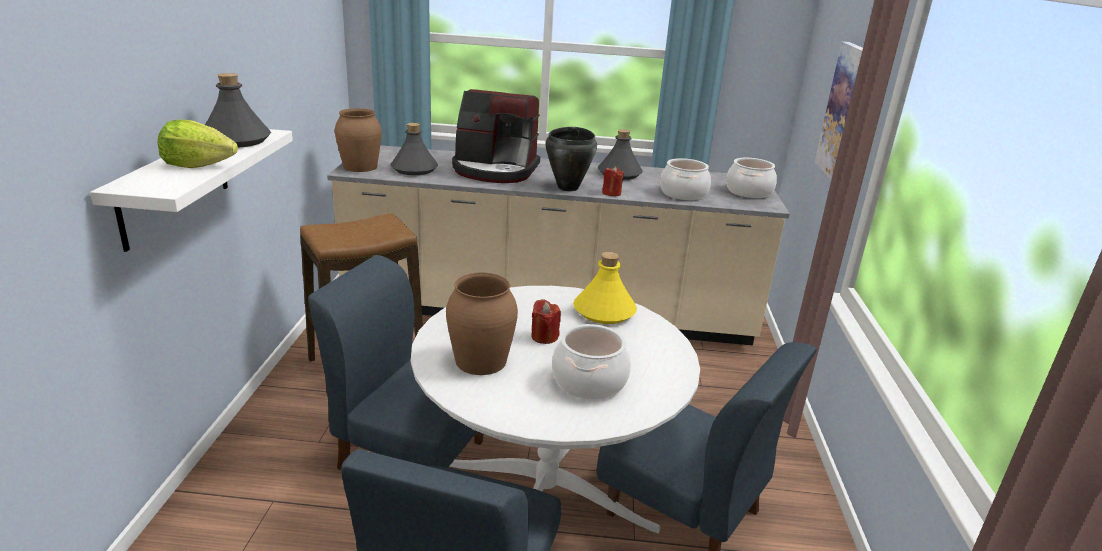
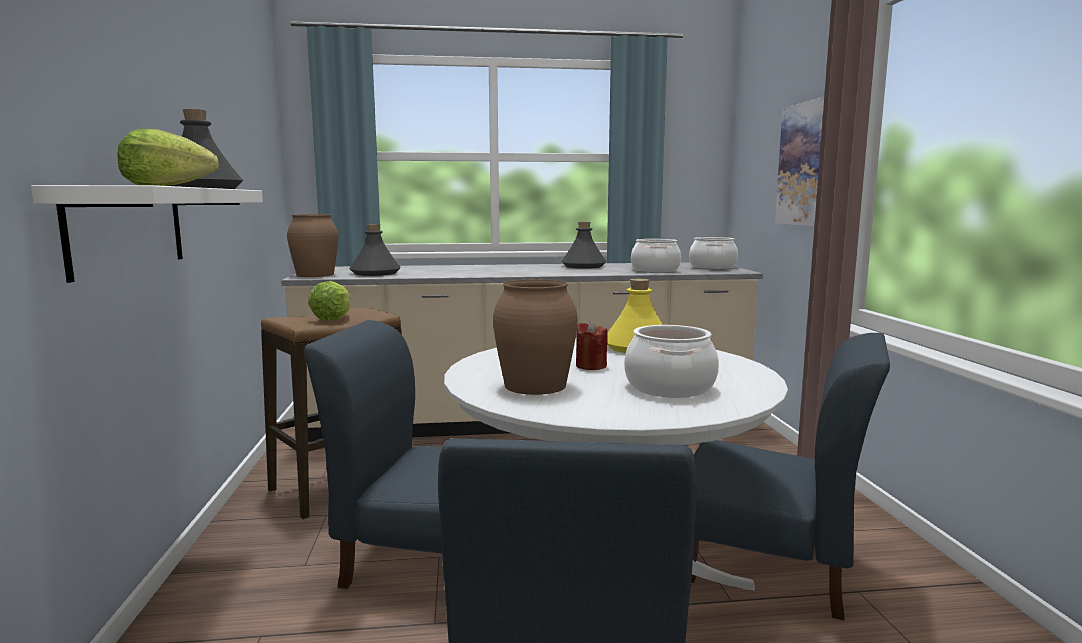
camera: 10 degrees left, 15 degrees down
(358, 233) = (333, 318): none -> lettuce
(495, 170) = (460, 270): coffee machine -> none
(568, 188) = (542, 273): black cooking pot -> none
(611, 193) = (587, 273): red candle -> none

